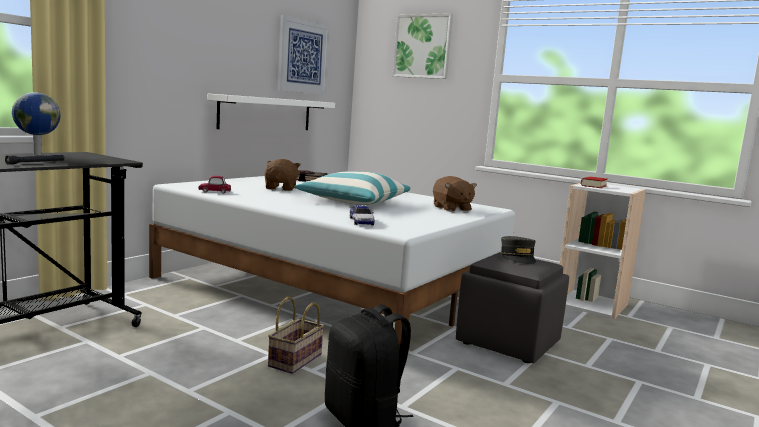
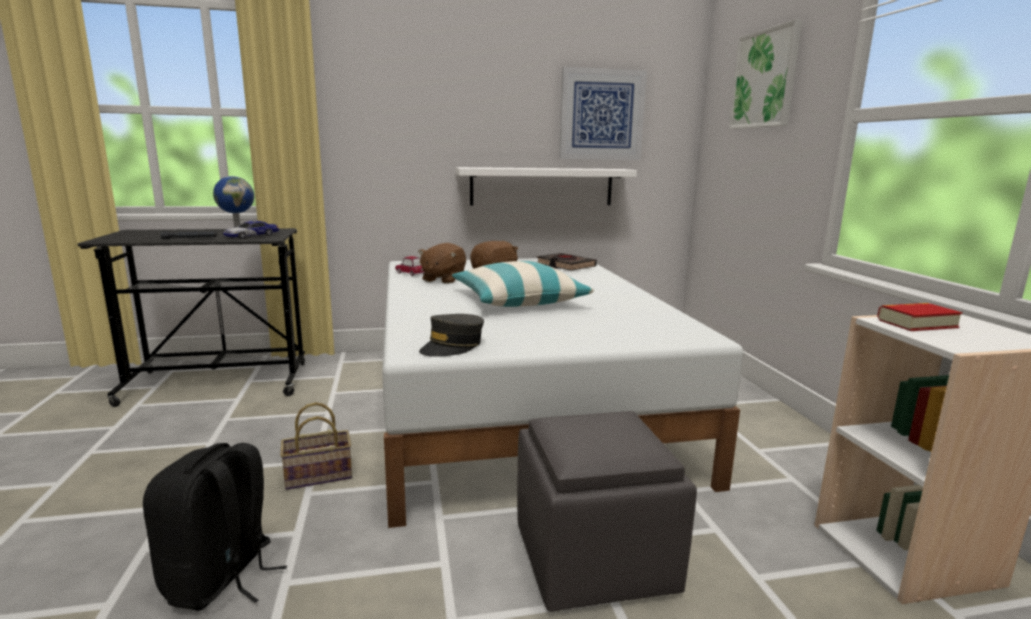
camera: 45 degrees right, 5 degrees up
(361, 221) = (424, 328): toy car -> toy car (252, 236)
(451, 208) = (625, 328): brown plush toy -> brown plush toy (443, 279)
(518, 257) = (615, 428): grey cap -> grey cap (452, 346)

